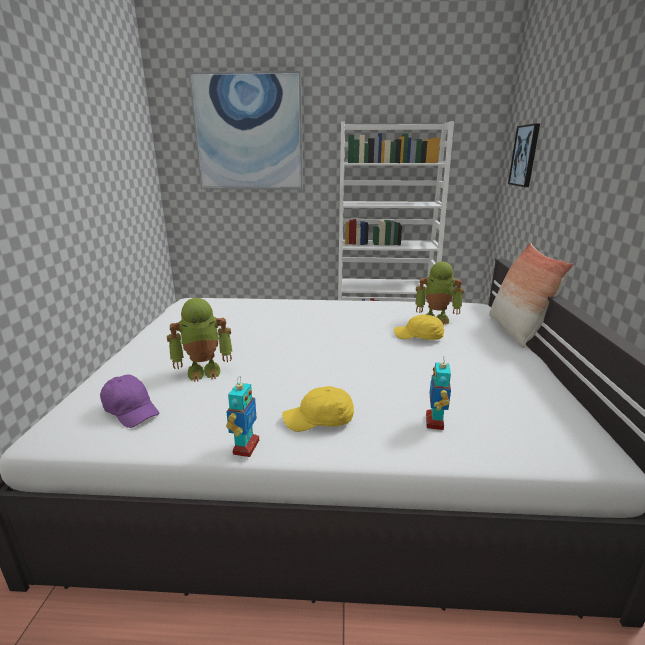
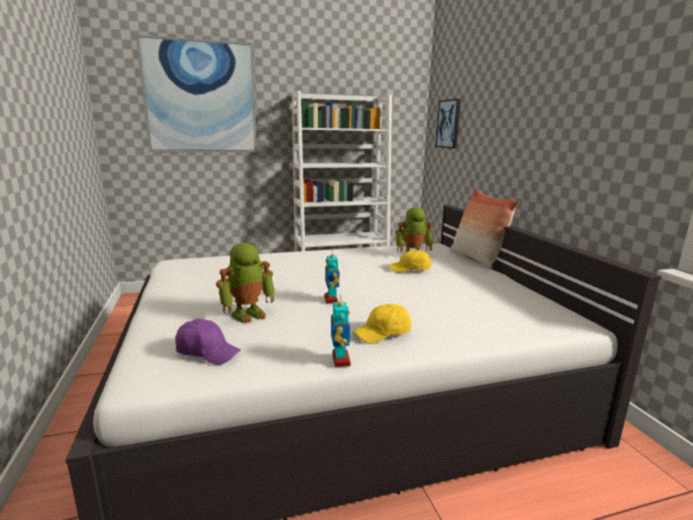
camera: 20 degrees left, 5 degrees down
(435, 422) = (468, 322): toy robot -> toy robot (331, 300)

